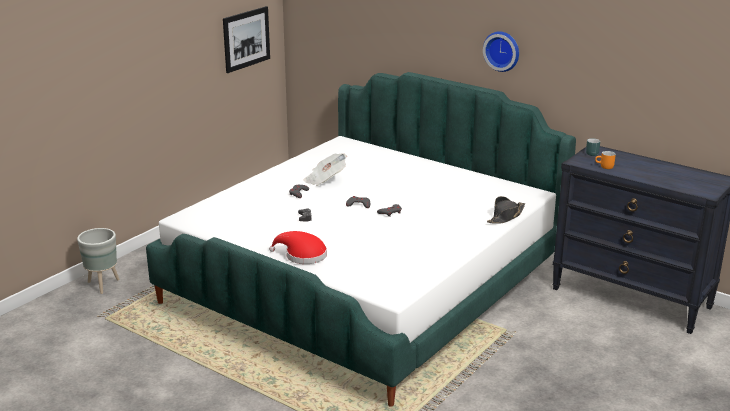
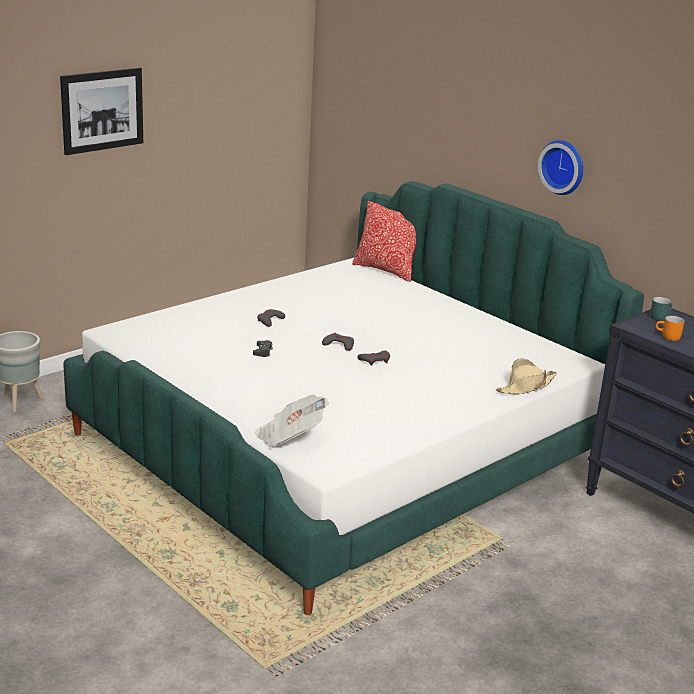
camera: 10 degrees right, 0 degrees up
(246, 39) = (256, 121): picture -> picture (102, 110)
(302, 255) = (236, 399): red hat -> none
(325, 180) = (311, 309): newspaper -> newspaper (290, 437)
(366, 143) = (386, 270): none -> pillow
(506, 216) = (525, 386): black hat -> beige hat

